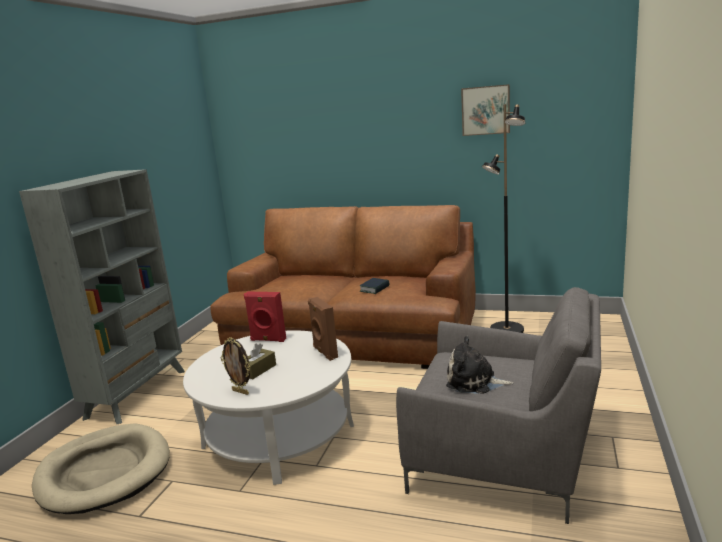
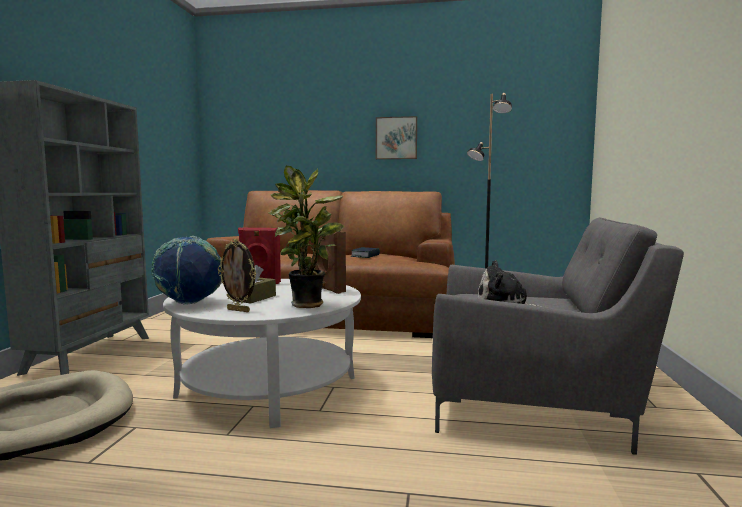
camera: 10 degrees left, 10 degrees down
(204, 380) = (189, 303): none -> globe
(298, 383) = (307, 305): none -> potted plant
(485, 110) = (466, 110): picture -> picture (396, 138)

